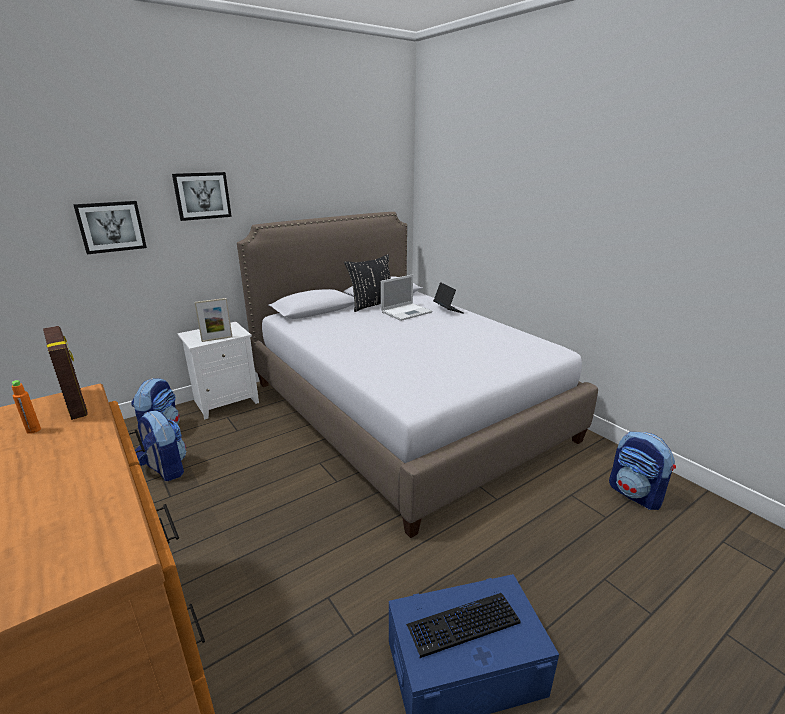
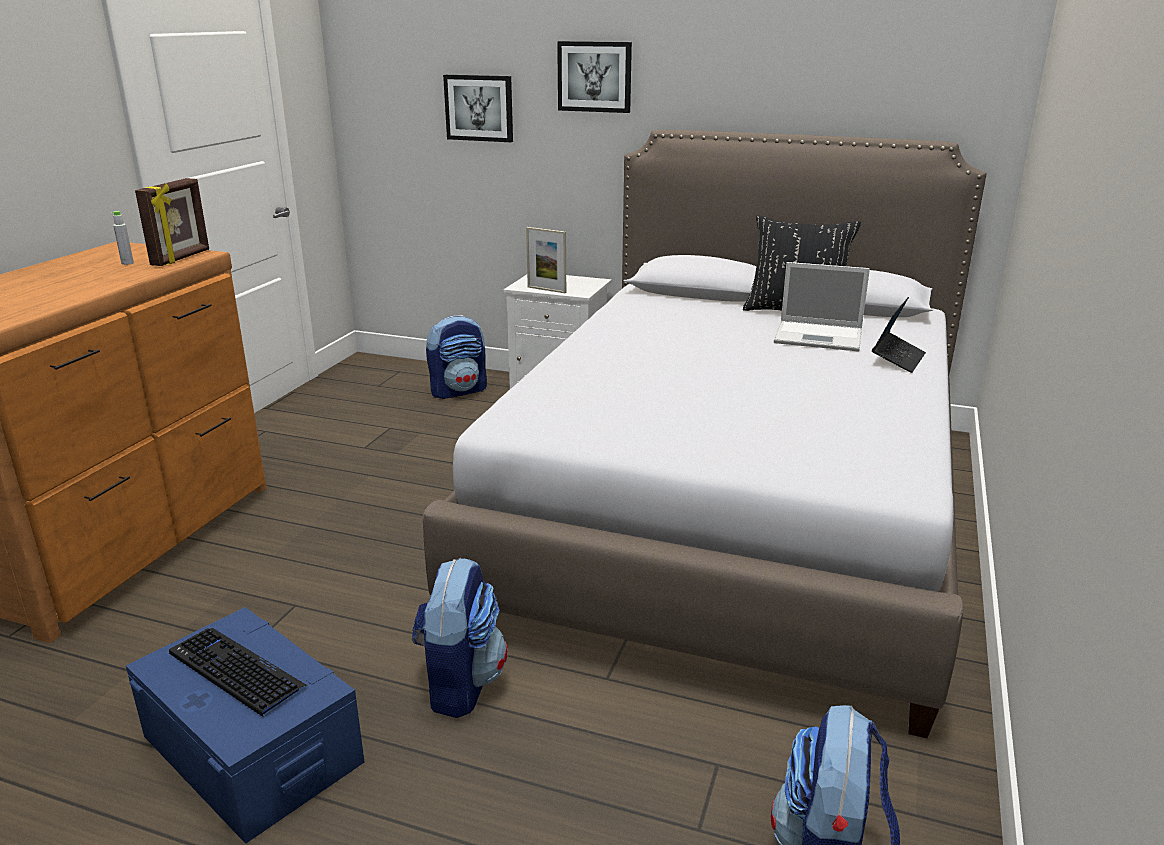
camera: 55 degrees right, 0 degrees up
(33, 430) = (127, 263): orange bottle -> grey bottle
(165, 469) = (401, 424): backpack -> backpack (460, 684)

